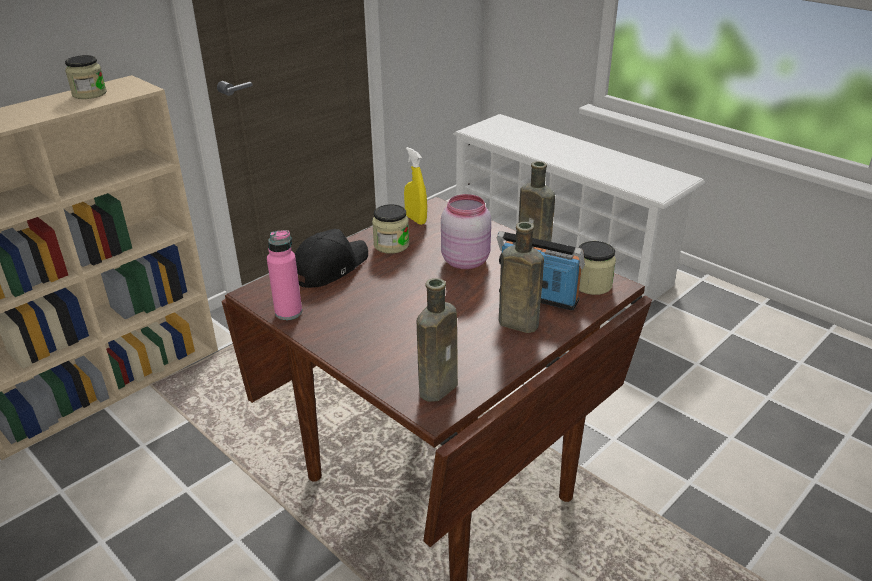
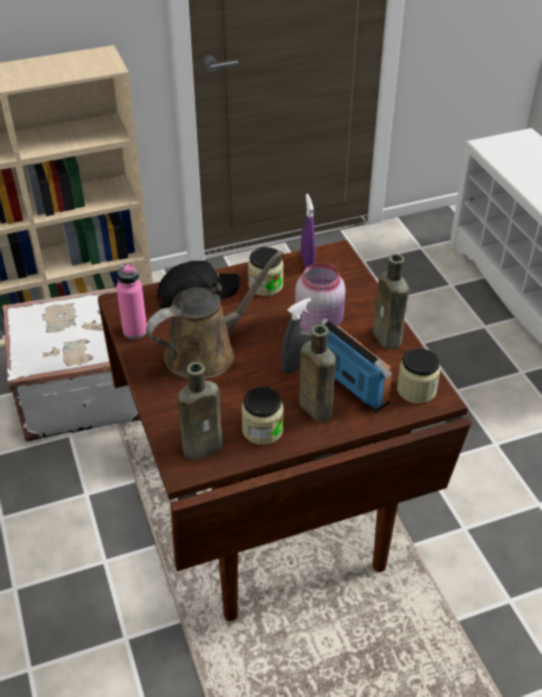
camera: 25 degrees right, 10 degrees up
(89, 94) = (65, 63): jar -> jar (262, 430)
(176, 445) = (80, 392): none -> white suitcase
(376, 309) = (206, 352): none -> brown watering can
(416, 219) = (307, 262): yellow spray bottle -> purple spray bottle
(472, 297) = (296, 367): none -> grey spray bottle

